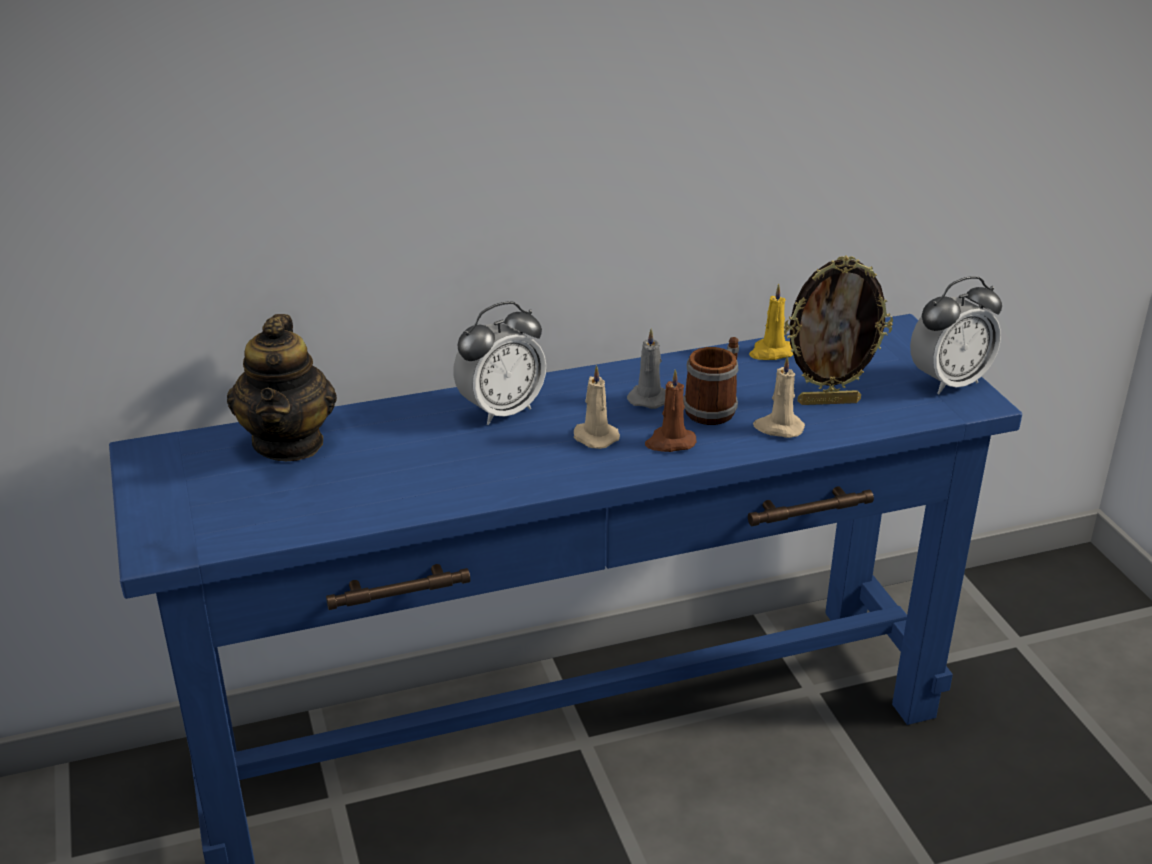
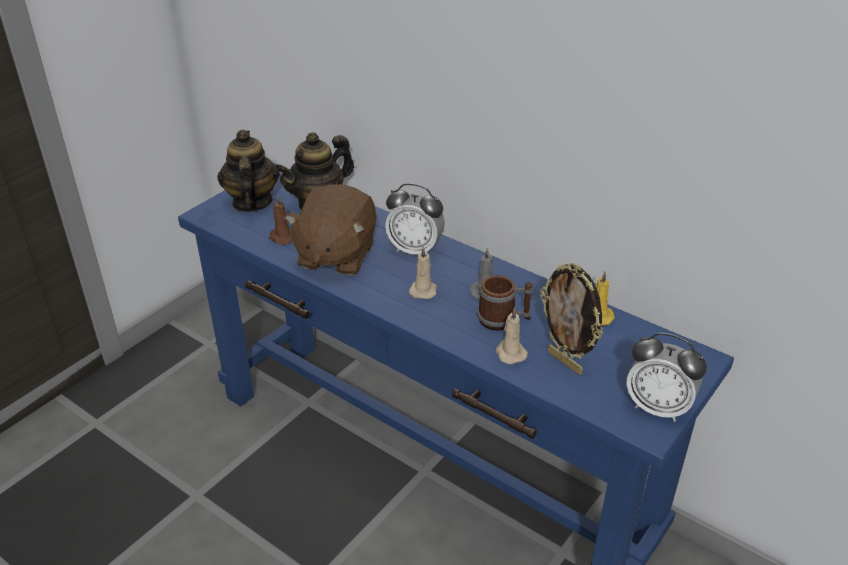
camera: 55 degrees right, 5 degrees up
(192, 497) = (251, 202): none -> teapot
(433, 473) = (335, 255): none -> brown plush toy
(669, 442) = (447, 318): brown candle -> brown candle (282, 237)

